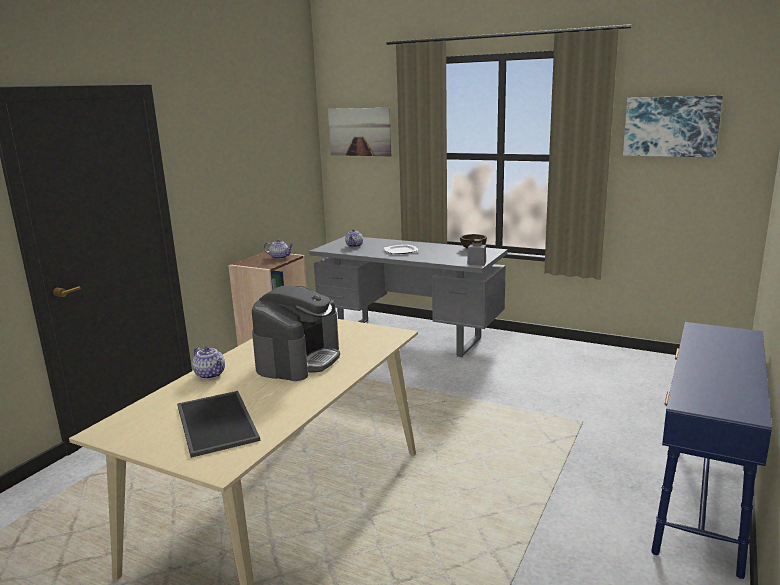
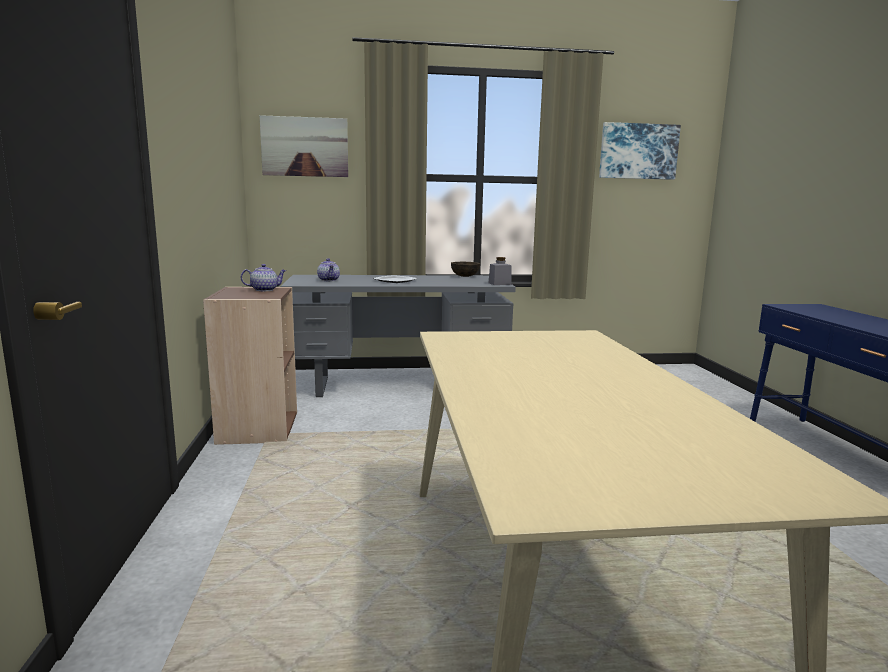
camera: 35 degrees left, 5 degrees down
(211, 374) = (488, 399): teapot -> none
(214, 422) = (658, 445): tray -> none
(299, 360) = (554, 367): coffee machine -> none

